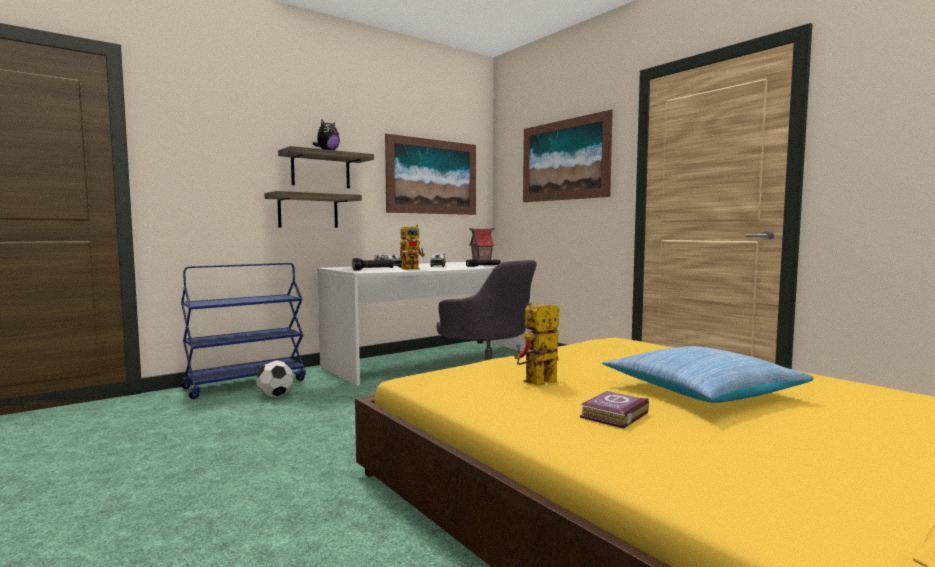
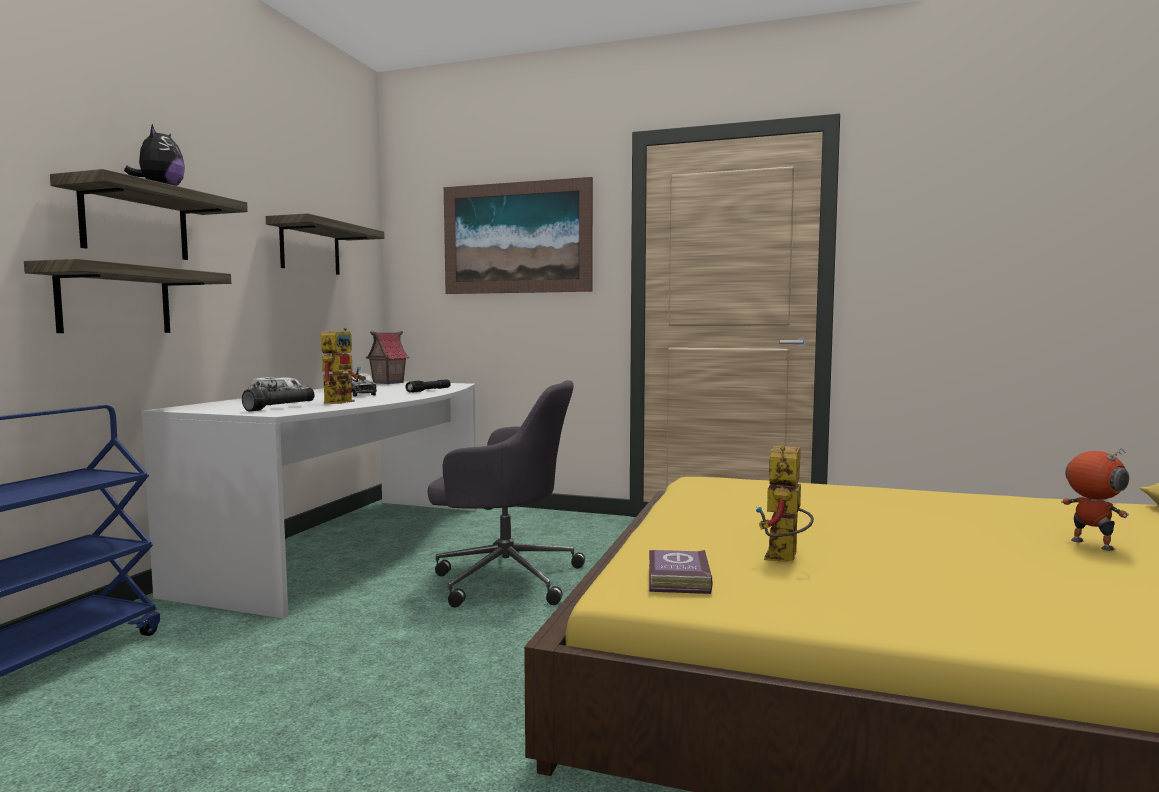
camera: 35 degrees left, 0 degrees up
(275, 395) = (138, 679): football -> none
(432, 177) = (310, 248): picture -> shelf
(612, 415) = (951, 583): book -> book (677, 579)
(701, 390) = (932, 530): pillow -> none
(830, 424) = (1090, 545): none -> toy robot

